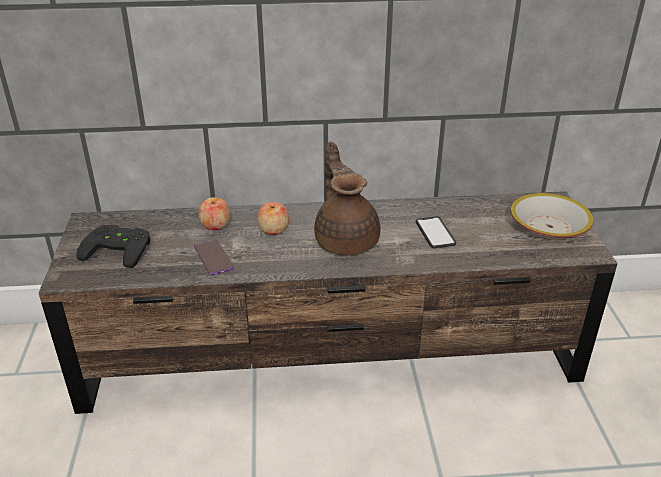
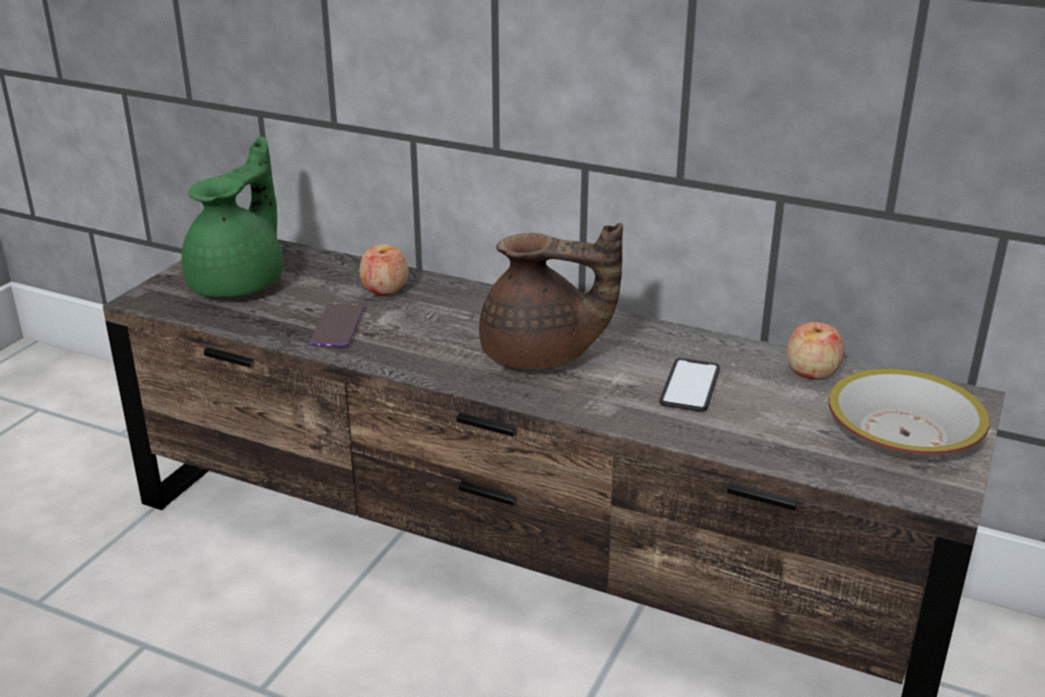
camera: 30 degrees right, 5 degrees down
(119, 248) = (241, 283): black game controller -> green teapot
(273, 229) = (454, 314): apple -> apple (812, 371)
(346, 240) = (541, 356): brown teapot -> brown teapot turned 90 degrees clockwise

